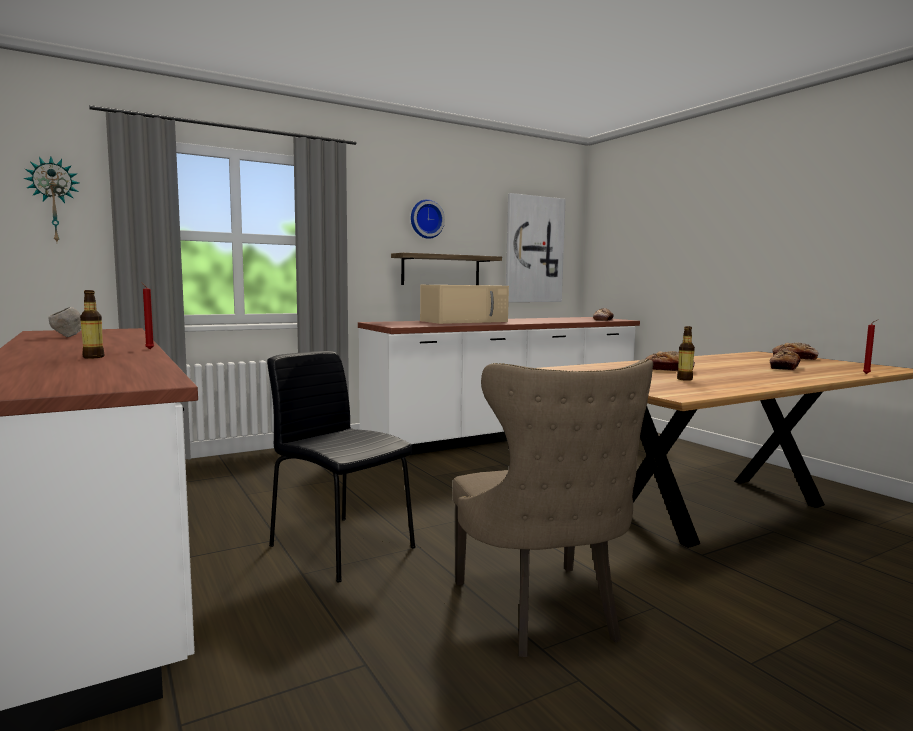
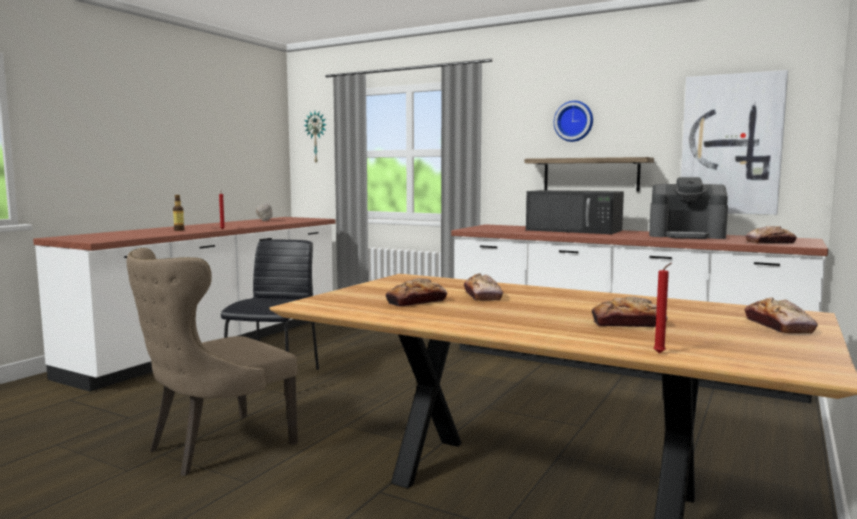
camera: 60 degrees right, 0 degrees up
(465, 321) = (575, 230): beige microwave -> black microwave
(543, 319) = (686, 235): none -> coffee machine
(684, 379) = (416, 302): bottle -> bread

